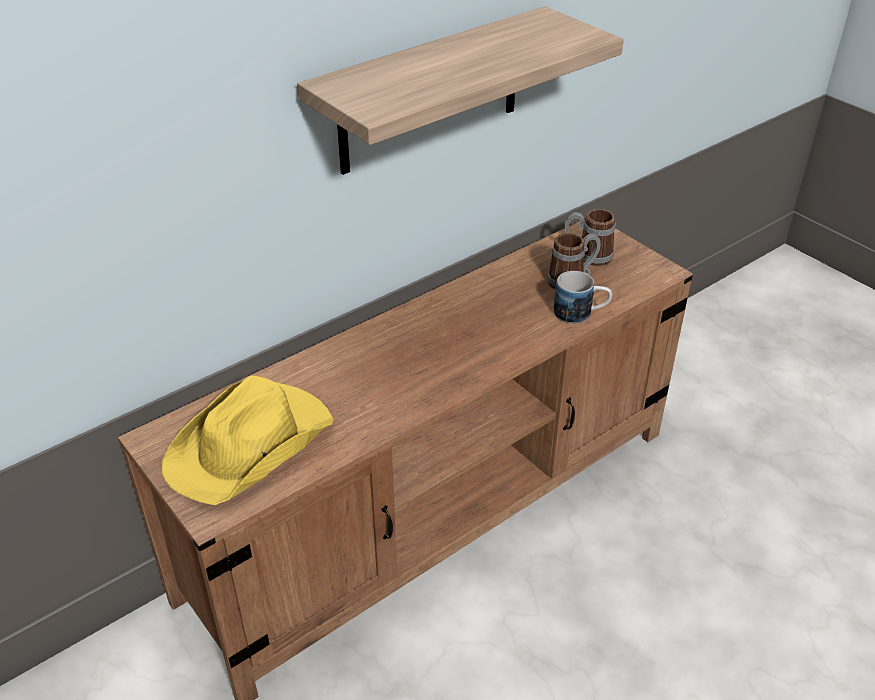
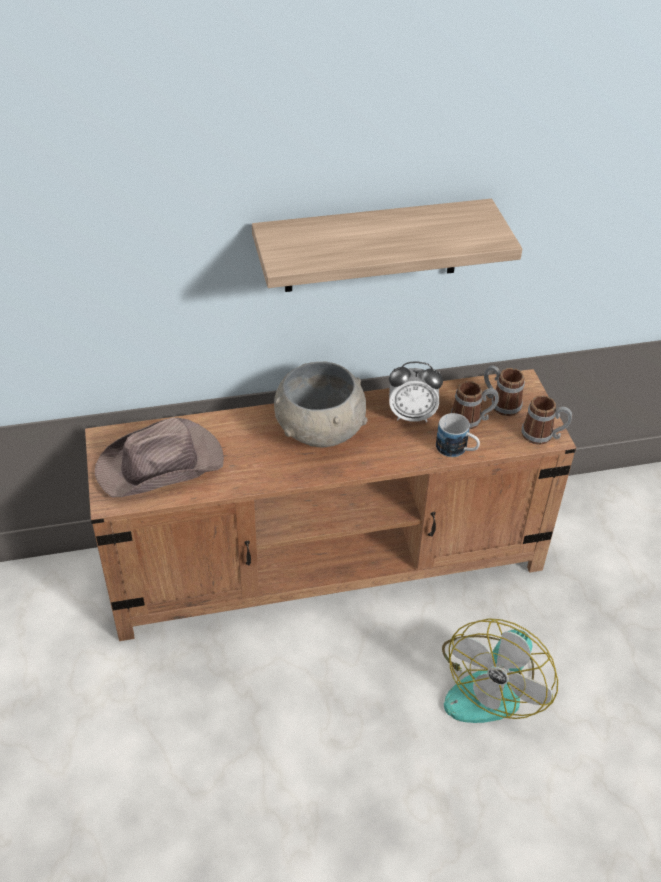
camera: 25 degrees right, 5 degrees up
(252, 445) = (161, 465): yellow hat -> brown hat
(418, 343) = (319, 431): none -> grey bowl
(507, 295) = (412, 415): none -> alarm clock
(653, 272) = (543, 436): none -> mug
(690, 572) = (491, 684): none -> fan

